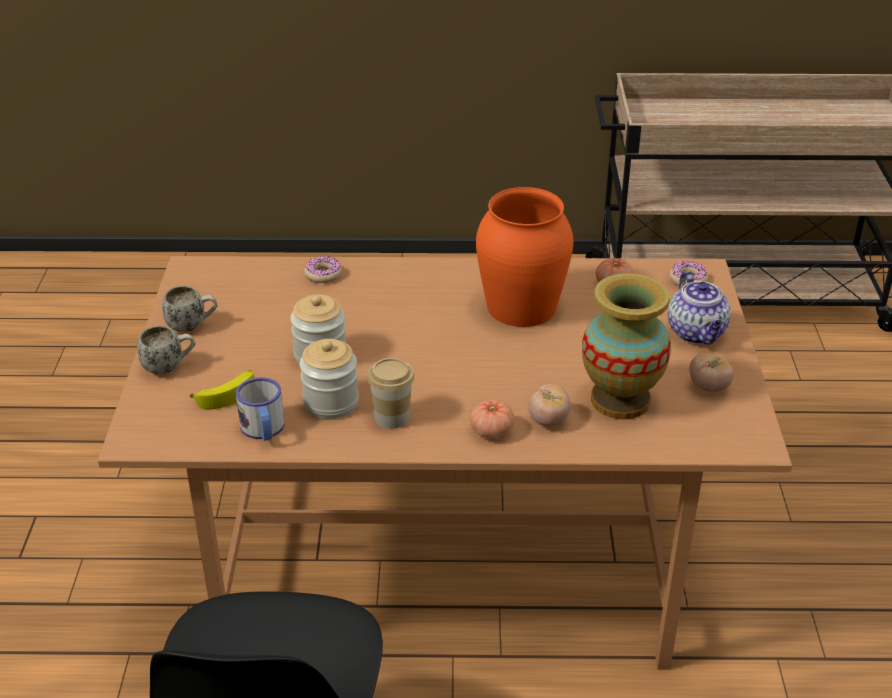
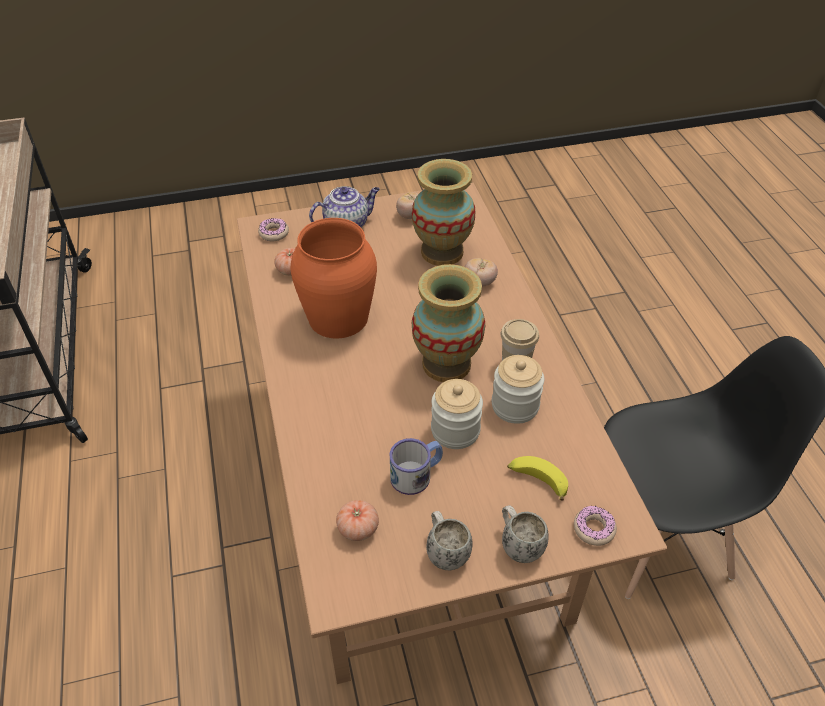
camera: 105 degrees left, 10 degrees up
(263, 430) = (570, 439): mug -> mug (417, 474)
(323, 274) = (320, 467): donut -> donut (594, 529)
(415, 367) = (446, 364): none -> vase
(491, 431) = (505, 308): tomato -> tomato (358, 528)

